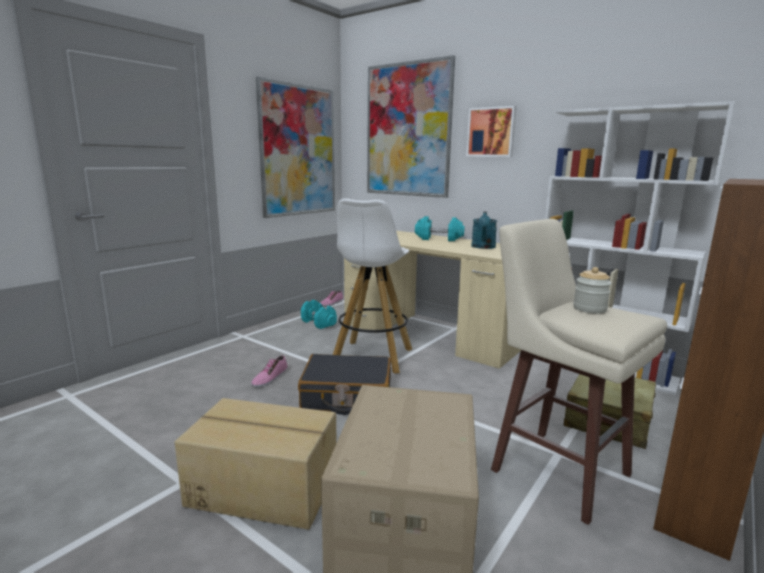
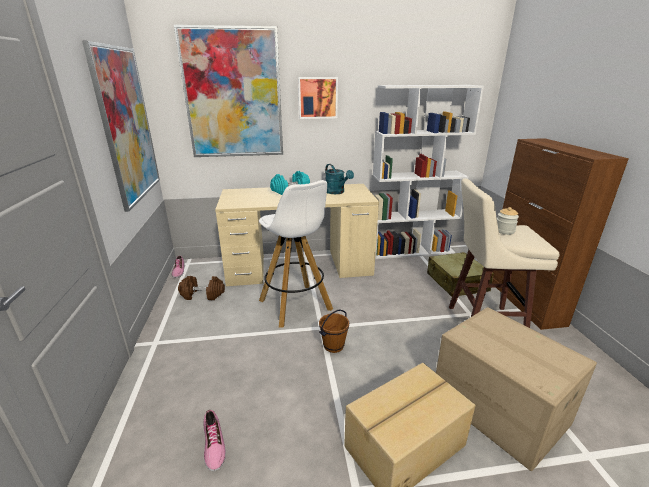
camera: 45 degrees left, 10 degrees up
(269, 377) = (255, 366): shoe -> shoe (213, 444)
(319, 323) = (203, 295): turquoise dumbbell -> brown dumbbell
(347, 396) = (333, 346): black suitcase -> brown bucket

